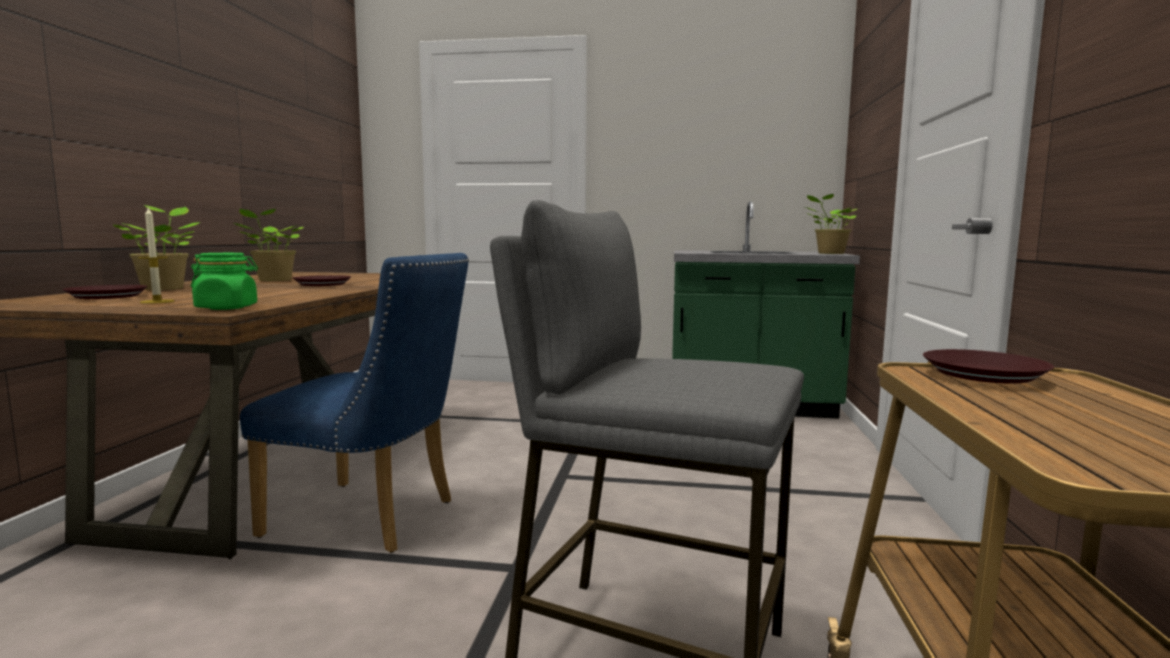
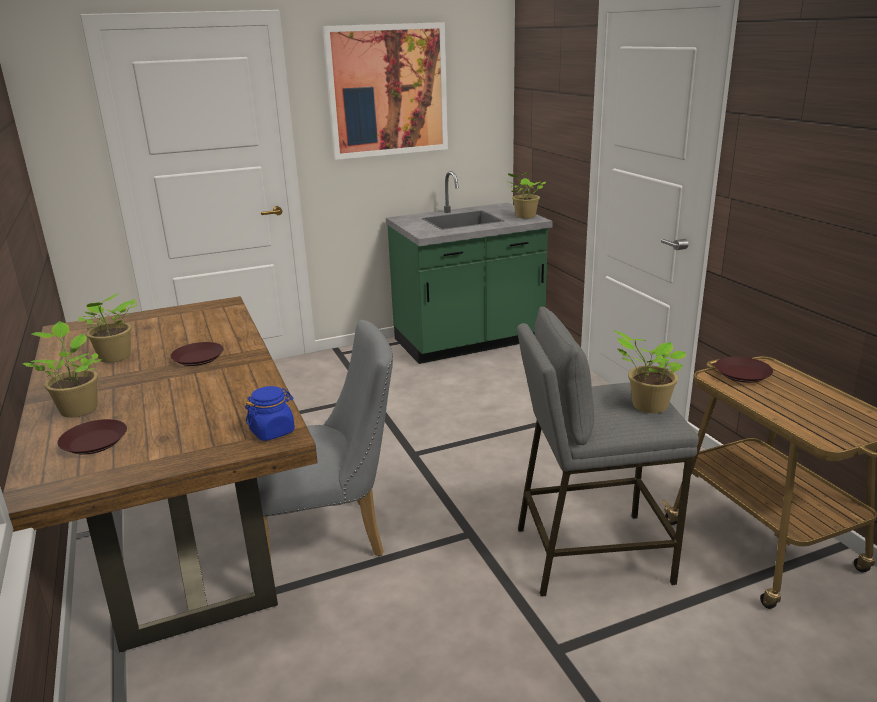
camera: 30 degrees left, 15 degrees up
(157, 301) = (178, 438): candle -> none
(227, 308) = (272, 431): green jar -> blue jar
(373, 519) = (330, 538): blue chair -> grey chair
(690, 115) = (387, 91): none -> picture
(730, 375) = (646, 405): none -> potted plant

